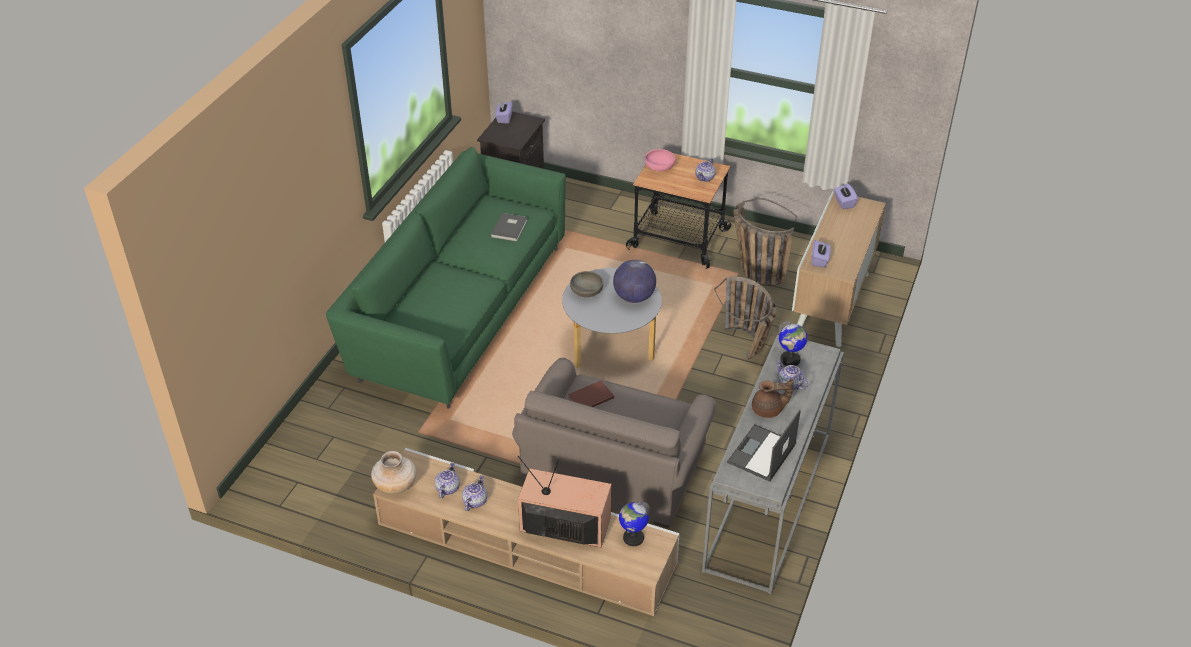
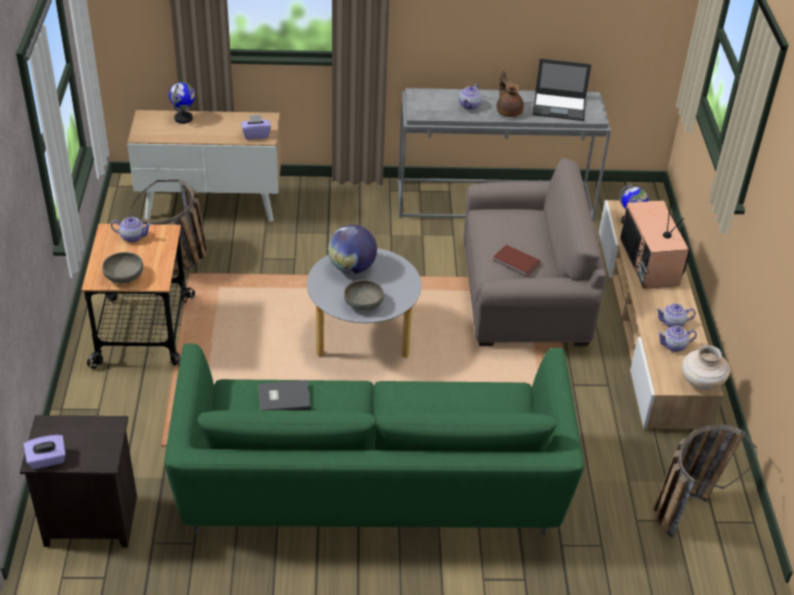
camera: 115 degrees left, 0 degrees up
(659, 167) = (124, 277): pink bowl -> grey bowl
(748, 349) = (310, 245): basket -> basket (688, 505)
(790, 360) = (439, 109): globe -> globe (184, 118)
(844, 203) = (147, 133): purple tissue box -> none

